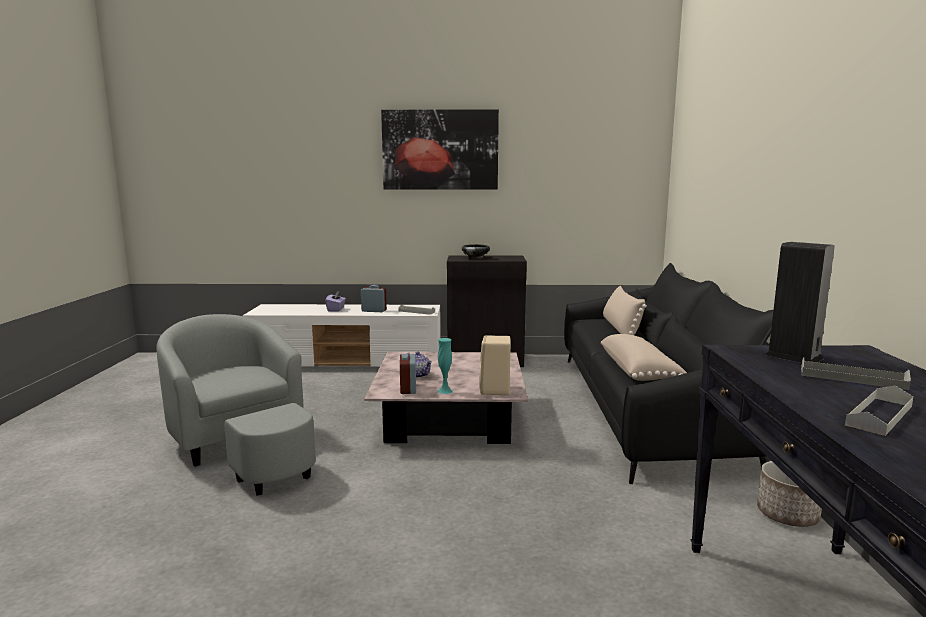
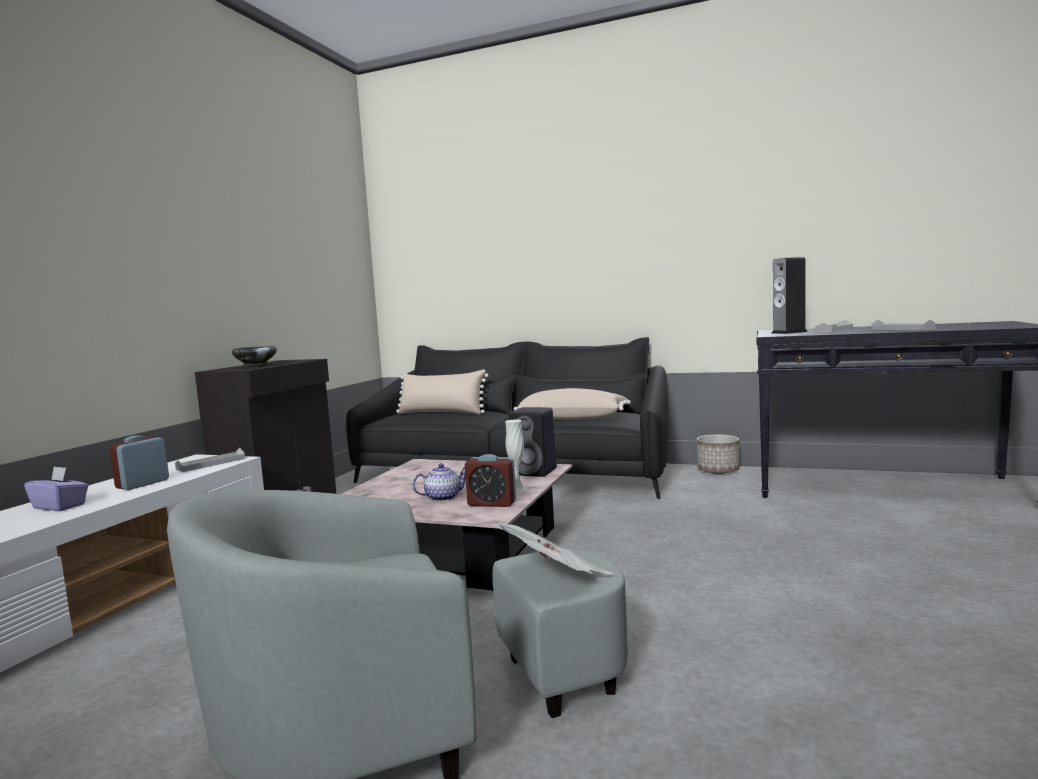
camera: 70 degrees left, 5 degrees down
(261, 418) = (555, 578): none -> newspaper
(440, 150) = (159, 202): picture -> none
(445, 391) = (517, 489): turquoise vase -> white vase
(495, 390) = (535, 472): beige speaker -> black speaker

